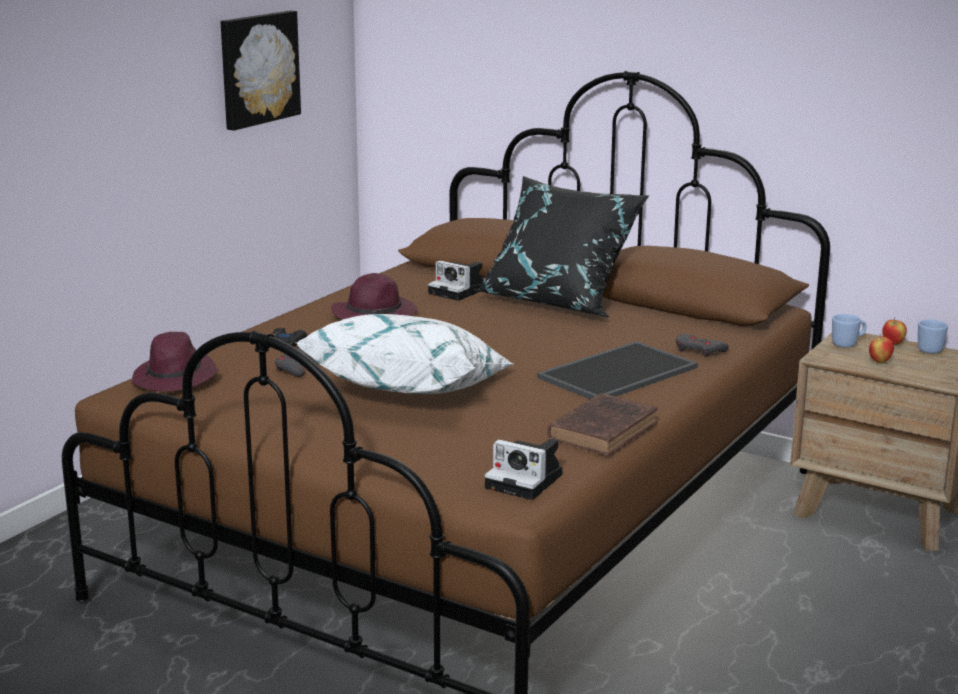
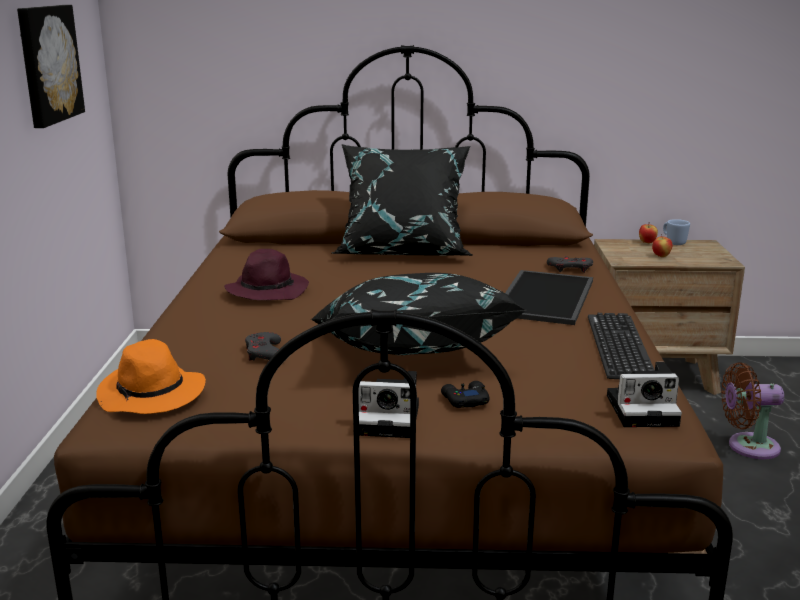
camera: 30 degrees left, 0 degrees up
(175, 379) = (152, 395): purple hat -> orange hat
(287, 342) = (219, 331): black game controller -> black game controller (464, 400)
(411, 391) = (409, 352): white pillow -> black pillow
(459, 291) = (310, 257): camera -> camera (391, 419)
(604, 430) = (619, 347): brown book -> keyboard
(848, 344) = (621, 248): blue mug -> none
(884, 609) = (748, 447): none -> brown fan

